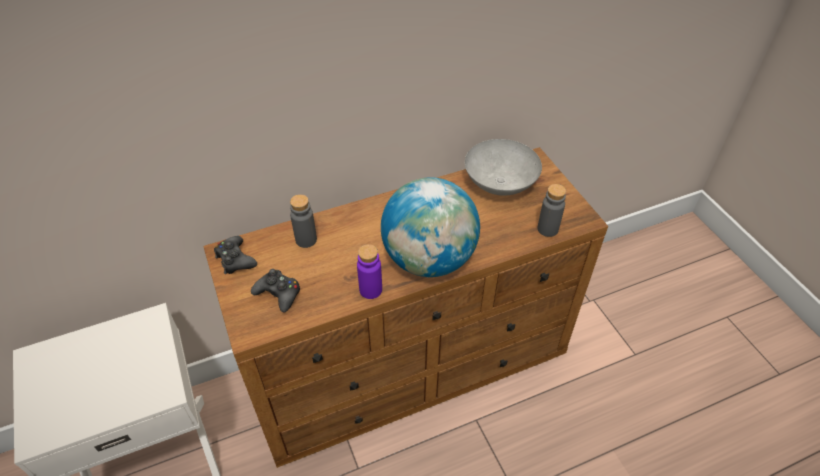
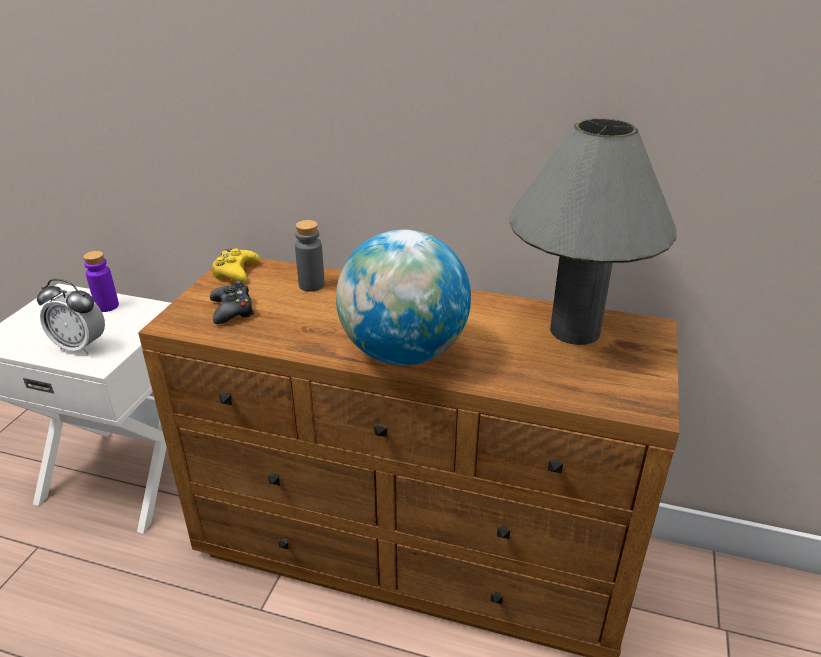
camera: 40 degrees right, 15 degrees down
(127, 390) = (80, 346): none -> alarm clock
(235, 260) = (236, 272): black game controller -> yellow game controller
(370, 290) = (312, 347): purple bottle -> purple bottle (107, 306)
(500, 185) = (575, 331): grey bowl -> grey table lamp
(547, 229) = (584, 394): grey bottle -> none

